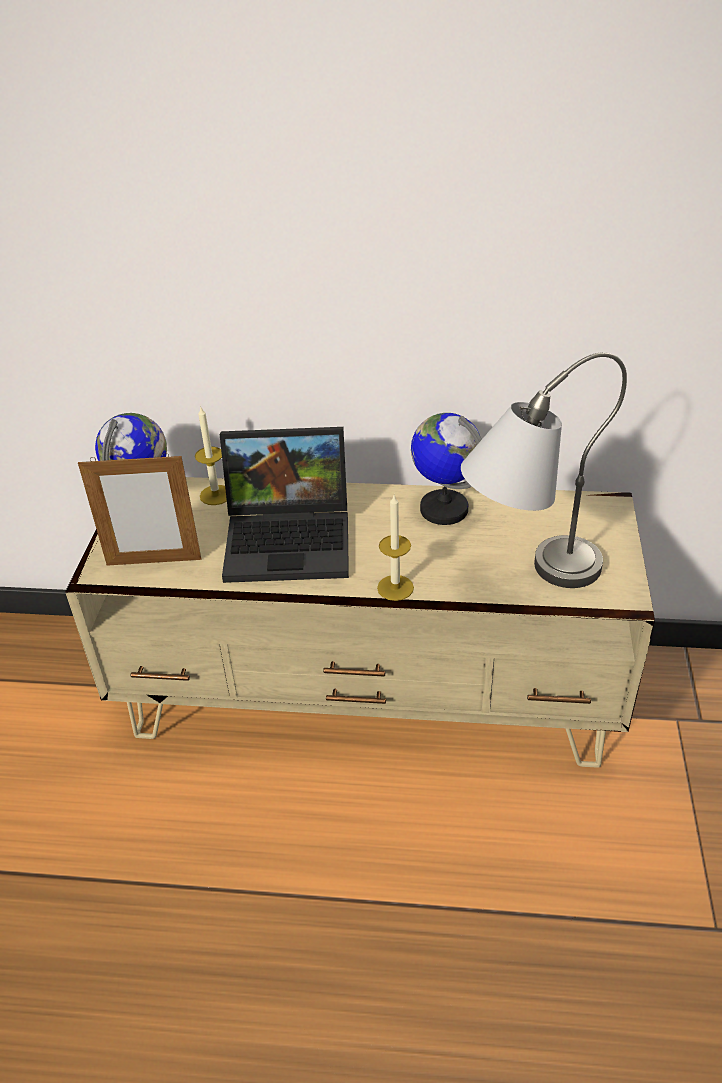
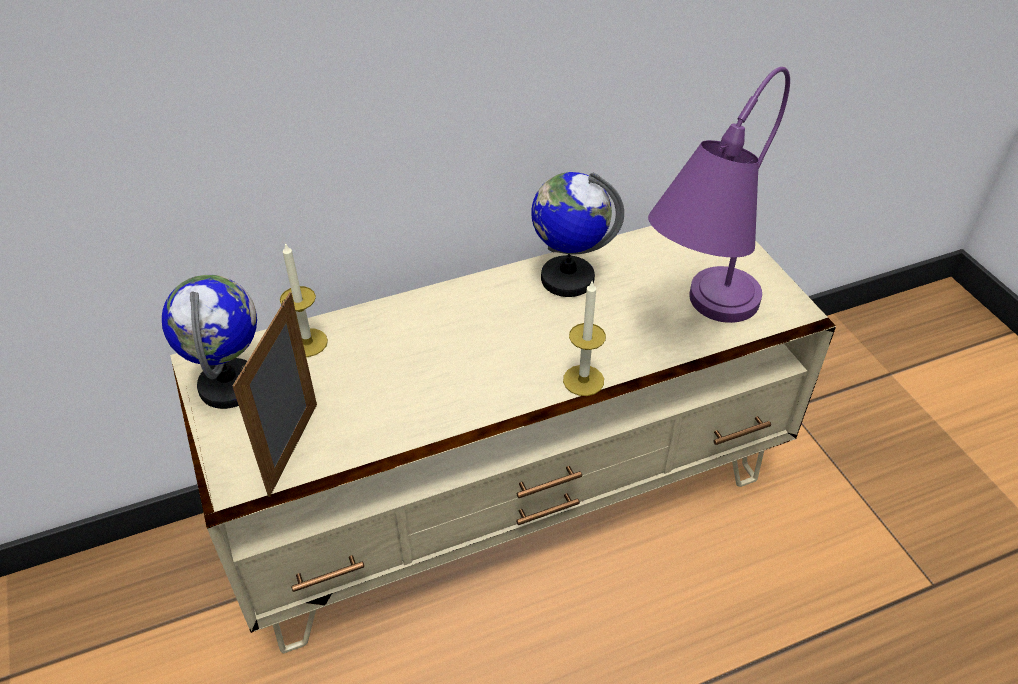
camera: 30 degrees left, 5 degrees up
(154, 562) = (293, 448): picture frame -> picture frame turned 135 degrees clockwise
(292, 539) = (434, 365): laptop -> none
(526, 577) = (697, 323): grey table lamp -> purple table lamp

